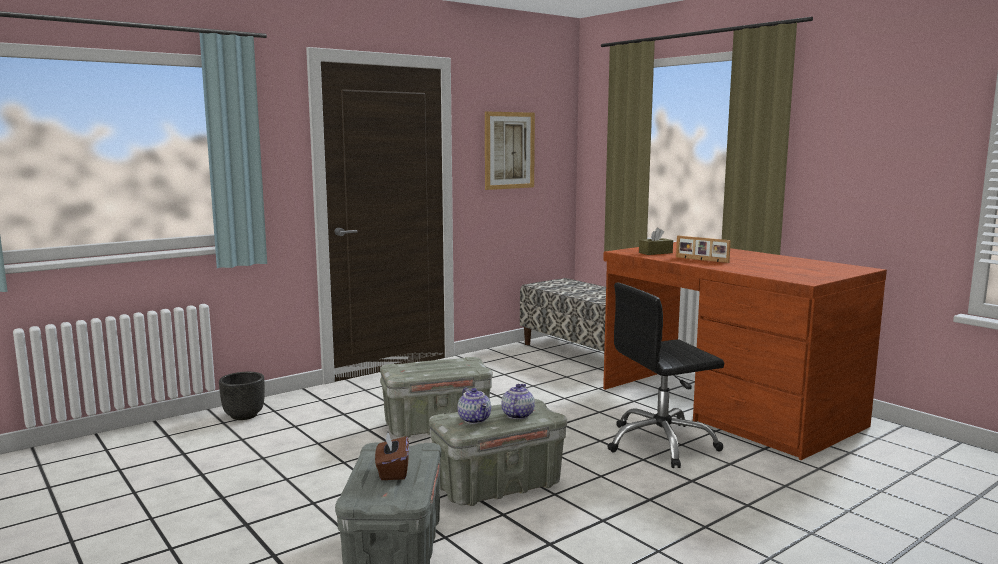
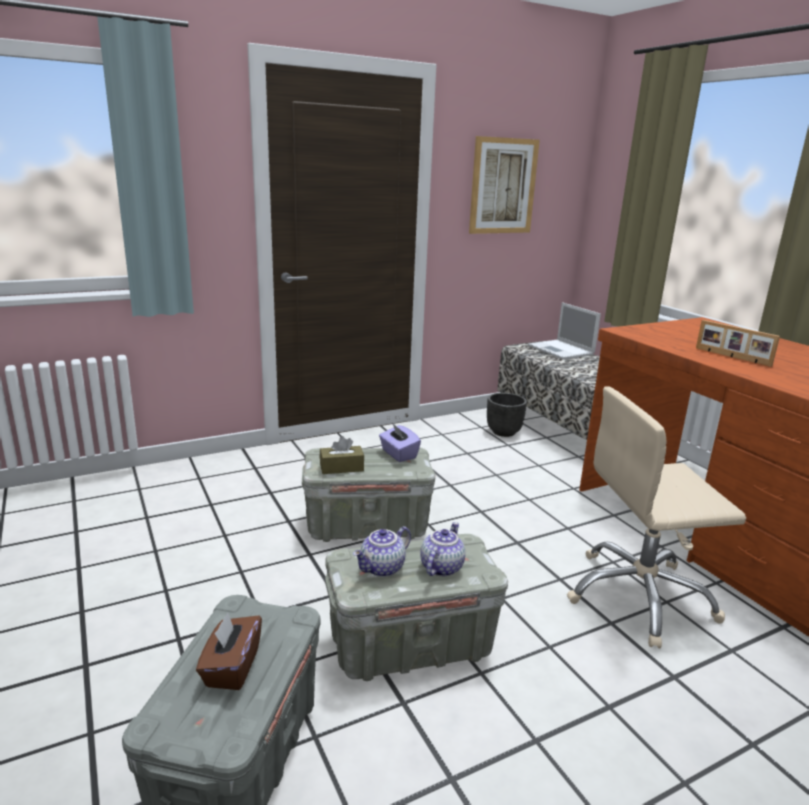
camera: 10 degrees right, 10 degrees up
(244, 415) = (165, 481): black planter -> black planter (504, 432)
(458, 361) = (398, 454): none -> purple tissue box
(475, 419) = (382, 569): teapot -> teapot turned 60 degrees clockwise
(571, 284) = (561, 350): none -> laptop
(655, 253) = (668, 337): brown tissue box -> brown tissue box (341, 467)
(661, 443) = (639, 596): black office chair -> beige office chair

